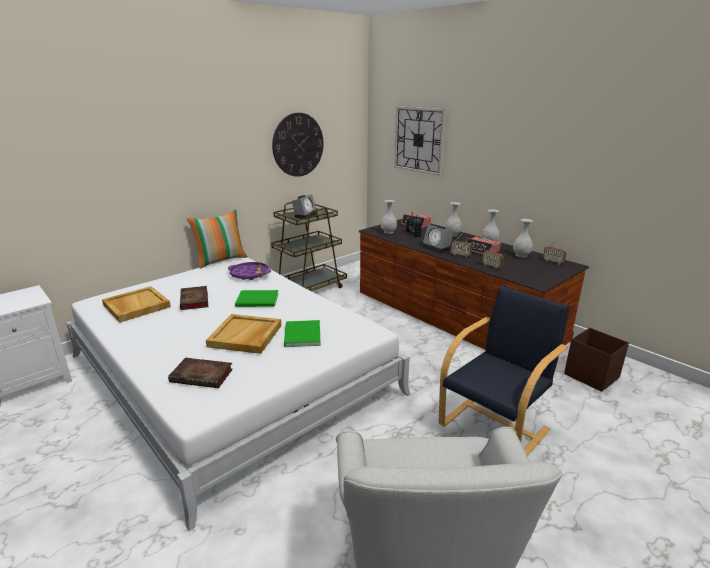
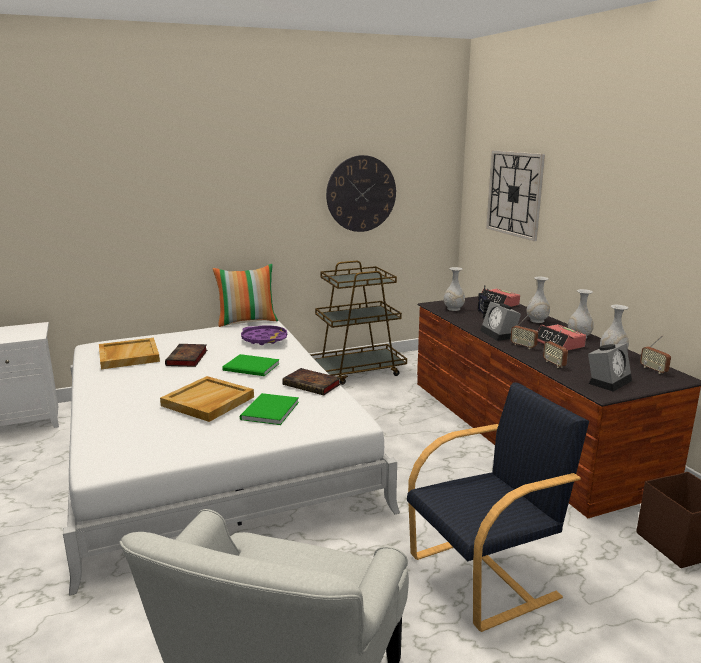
camera: 20 degrees right, 5 degrees down
(203, 376) = (136, 433): book -> book (313, 385)
(305, 215) = (357, 279): alarm clock -> alarm clock (608, 381)

